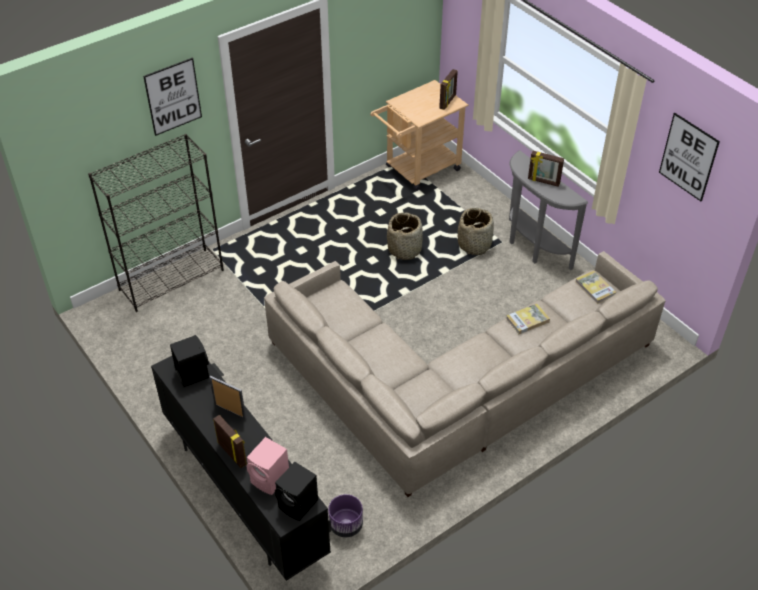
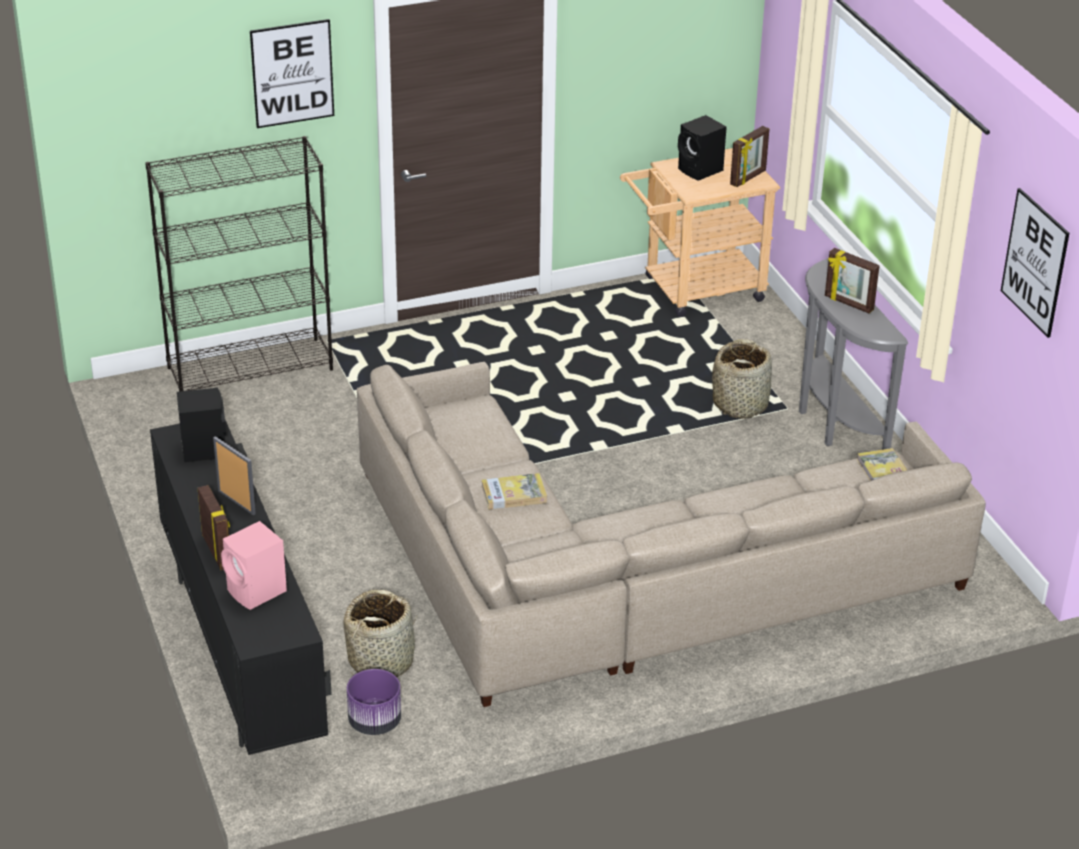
camera: 15 degrees right, 10 degrees down
(299, 505) = (283, 629): black speaker -> black speaker (701, 170)
(405, 249) = (625, 391): basket -> basket (381, 661)
(527, 320) = (754, 495): book -> book (514, 494)

